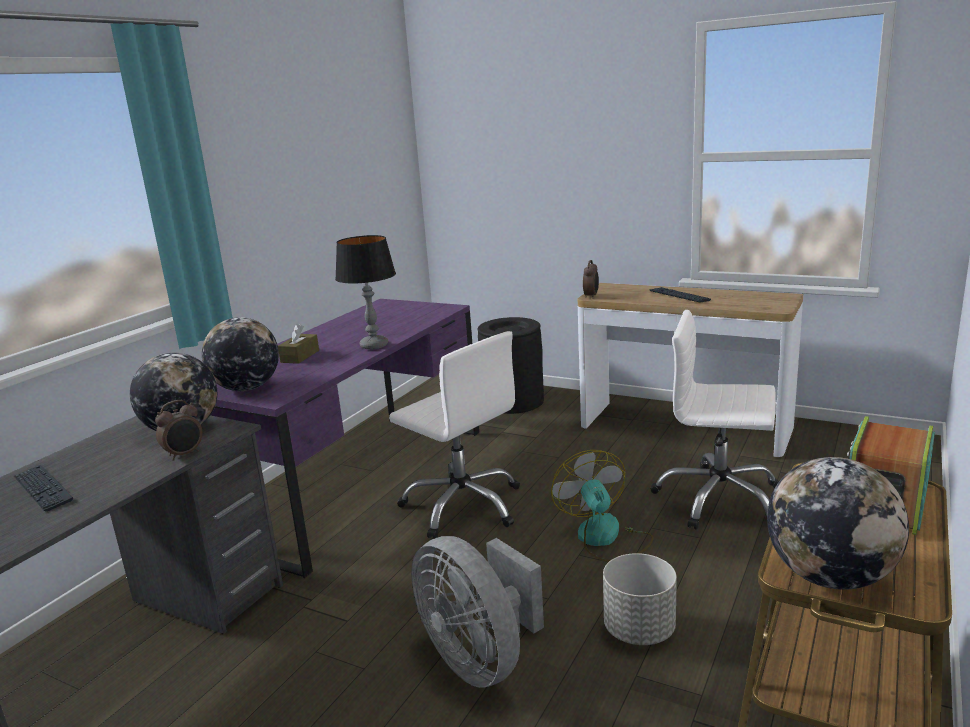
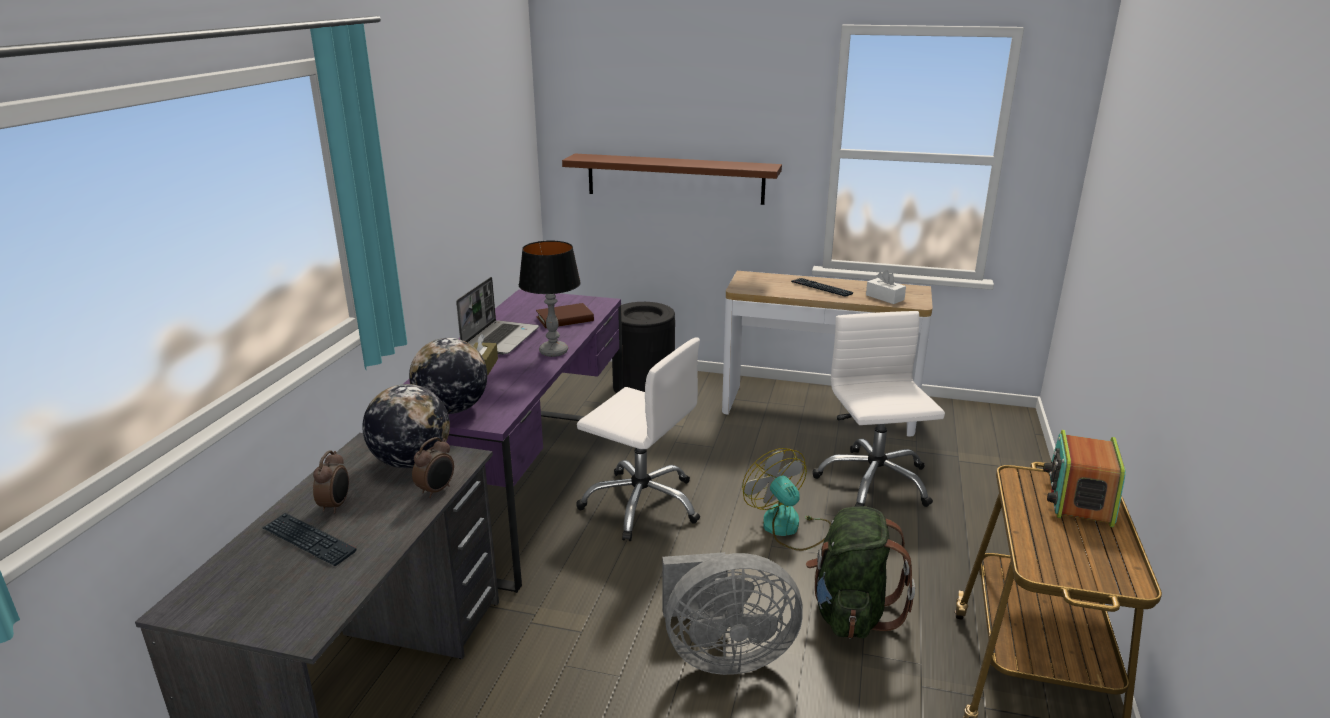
camera: 15 degrees left, 5 degrees up
(334, 335) = (500, 339): none -> laptop
(404, 320) = (565, 319): none -> brown book
(480, 659) = (723, 655): grey fan -> grey fan turned 45 degrees counterclockwise
(542, 194) = (675, 178): none -> brown shelf
(591, 296) = (738, 288): alarm clock -> alarm clock (336, 505)
(639, 630) = (851, 613): grey planter -> green backpack
(718, 499) = (873, 481): white office chair -> white office chair turned 75 degrees clockwise
(744, 303) = (884, 297): none -> white tissue box
(830, 576) = (1068, 569): globe -> none

